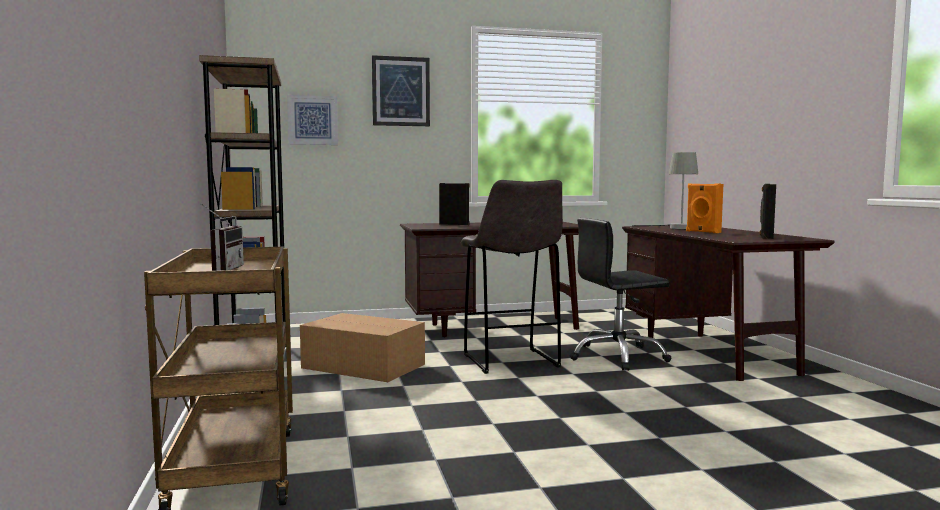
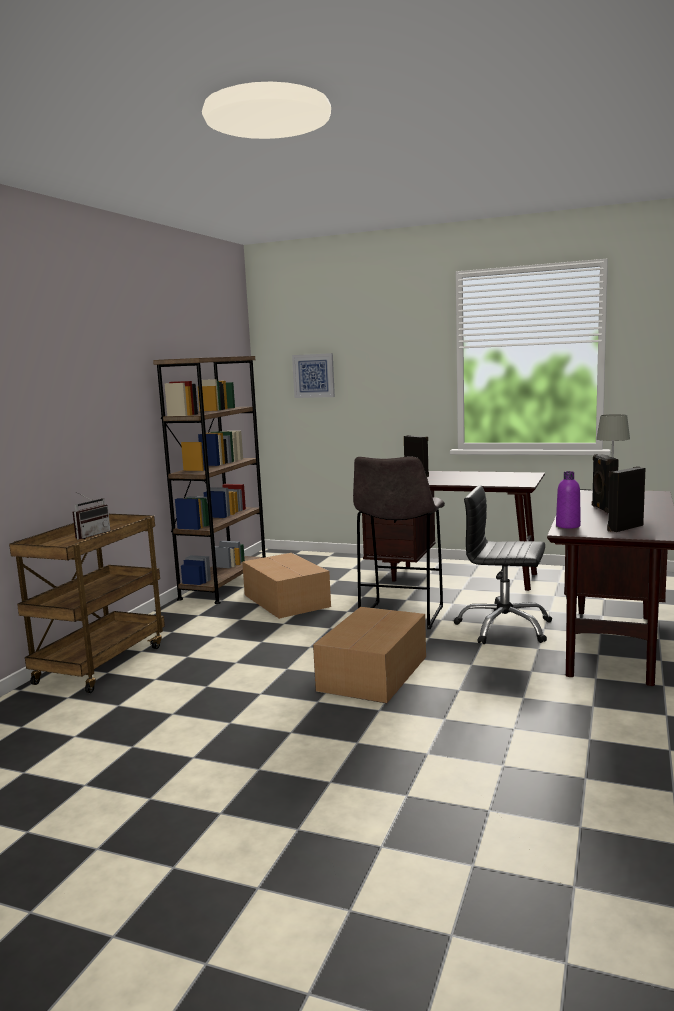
camera: 35 degrees right, 5 degrees up
(400, 91) = (388, 344): picture -> none
(587, 408) = (375, 672): none -> cardboard box
(702, 232) = (603, 509): orange speaker -> black speaker
(723, 238) = (568, 526): none -> purple bottle

